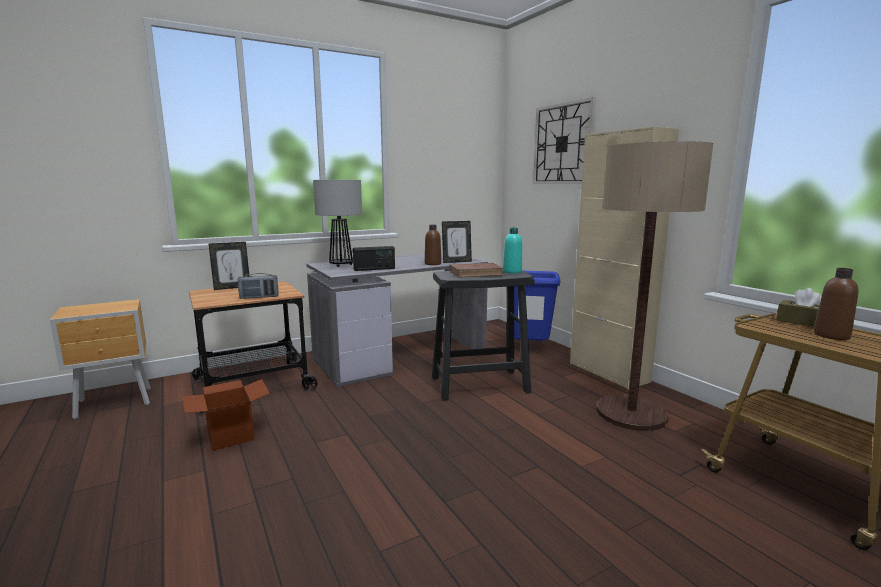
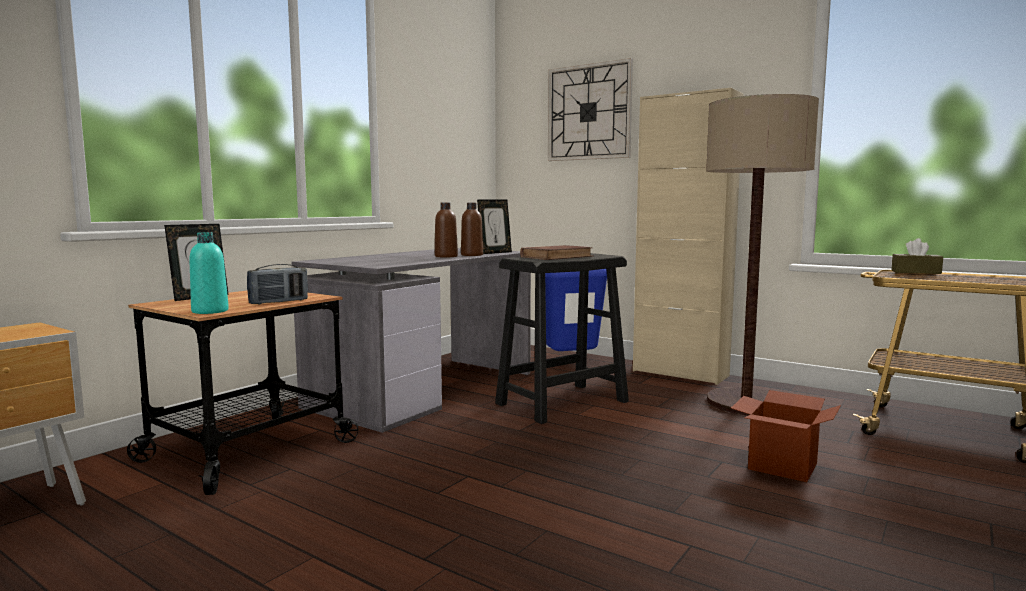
camera: 25 degrees left, 5 degrees down
(231, 436) = (299, 511): cardboard box -> cardboard box (782, 466)
(341, 265) = (351, 260): table lamp -> none
(374, 269) = (412, 261): radio -> none
(512, 271) = (591, 254): turquoise bottle -> turquoise bottle (210, 311)
(831, 335) = (953, 277): brown bottle -> brown bottle (446, 256)

